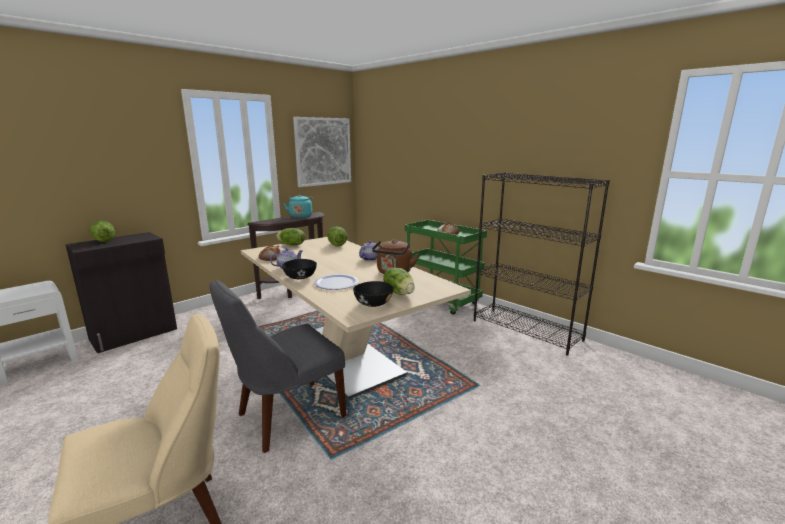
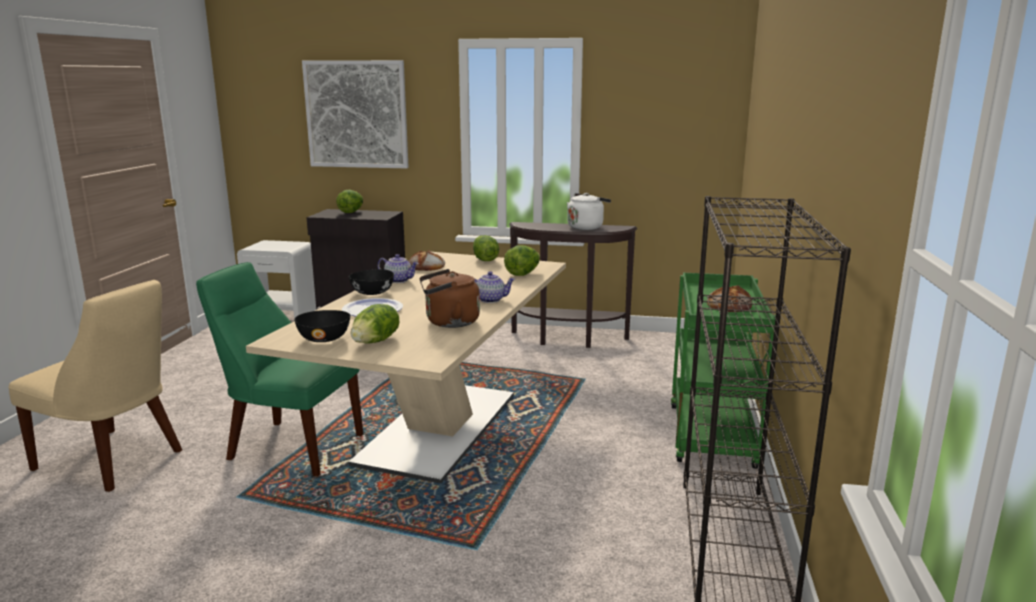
camera: 55 degrees right, 0 degrees up
(286, 416) = (290, 446): grey chair -> green chair
(300, 216) = (586, 227): turquoise kettle -> white kettle
(323, 151) = (673, 127): picture -> picture (356, 114)

